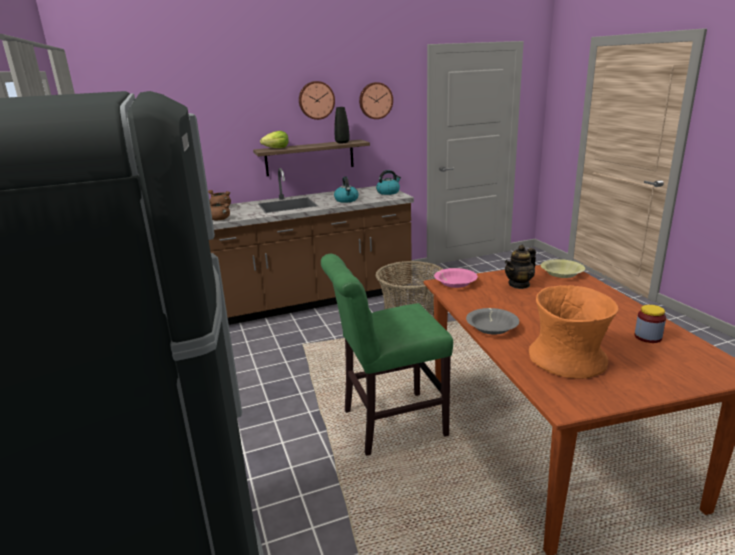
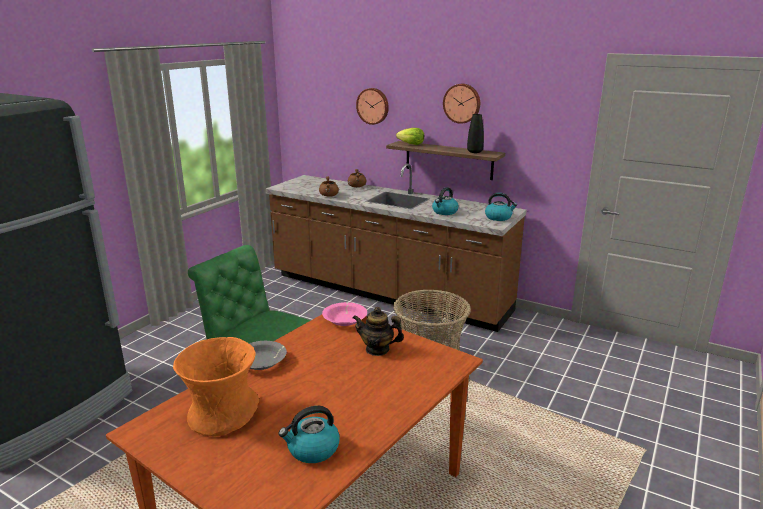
camera: 50 degrees right, 0 degrees up
(375, 100) = (527, 113): wall clock -> wall clock (373, 106)
(561, 274) = (436, 364): yellow bowl -> none
(648, 337) = (312, 449): jar -> kettle

